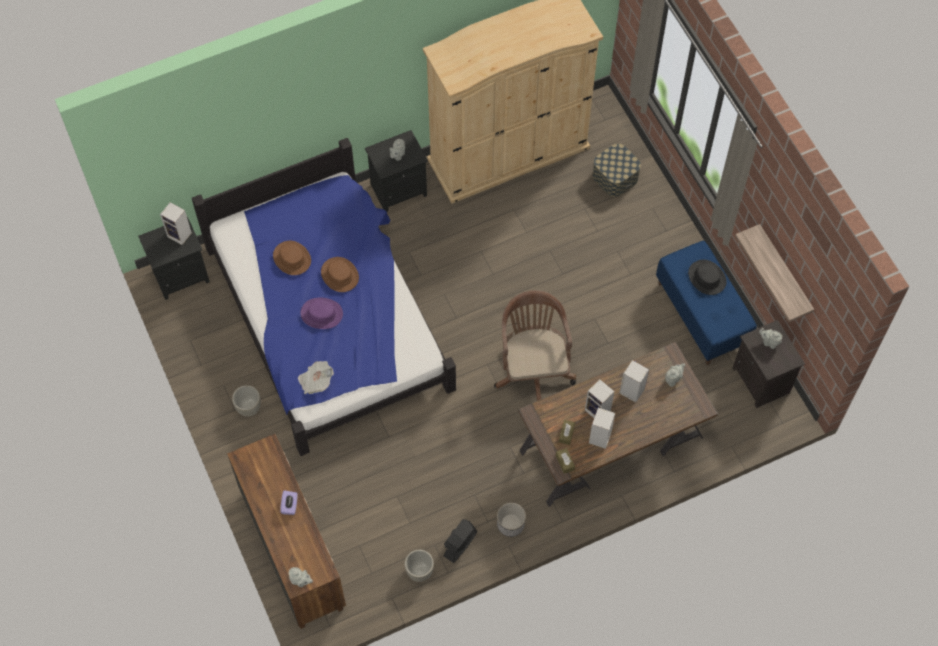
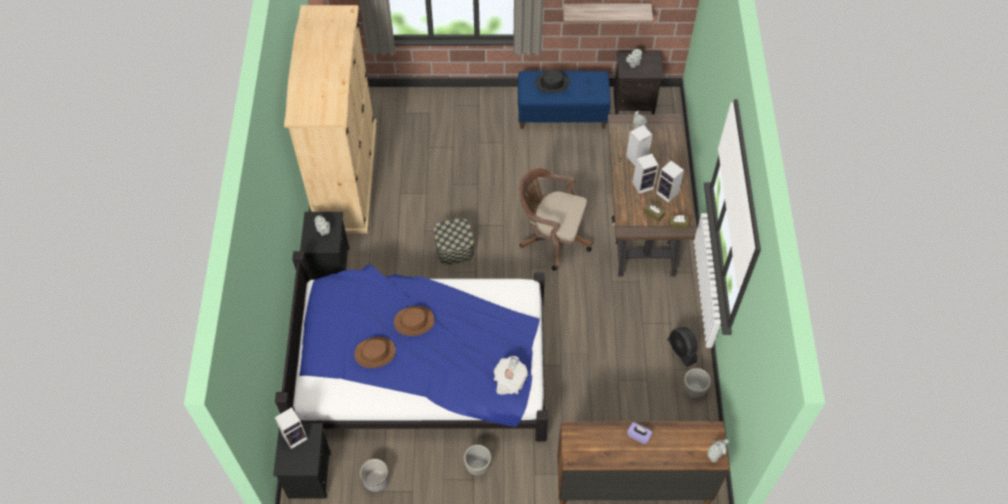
camera: 65 degrees left, 5 degrees down
(321, 314) = (444, 350): purple hat -> none
(511, 524) = (679, 308): planter -> planter (376, 480)
(615, 177) = (412, 116): storage box -> storage box (454, 248)

